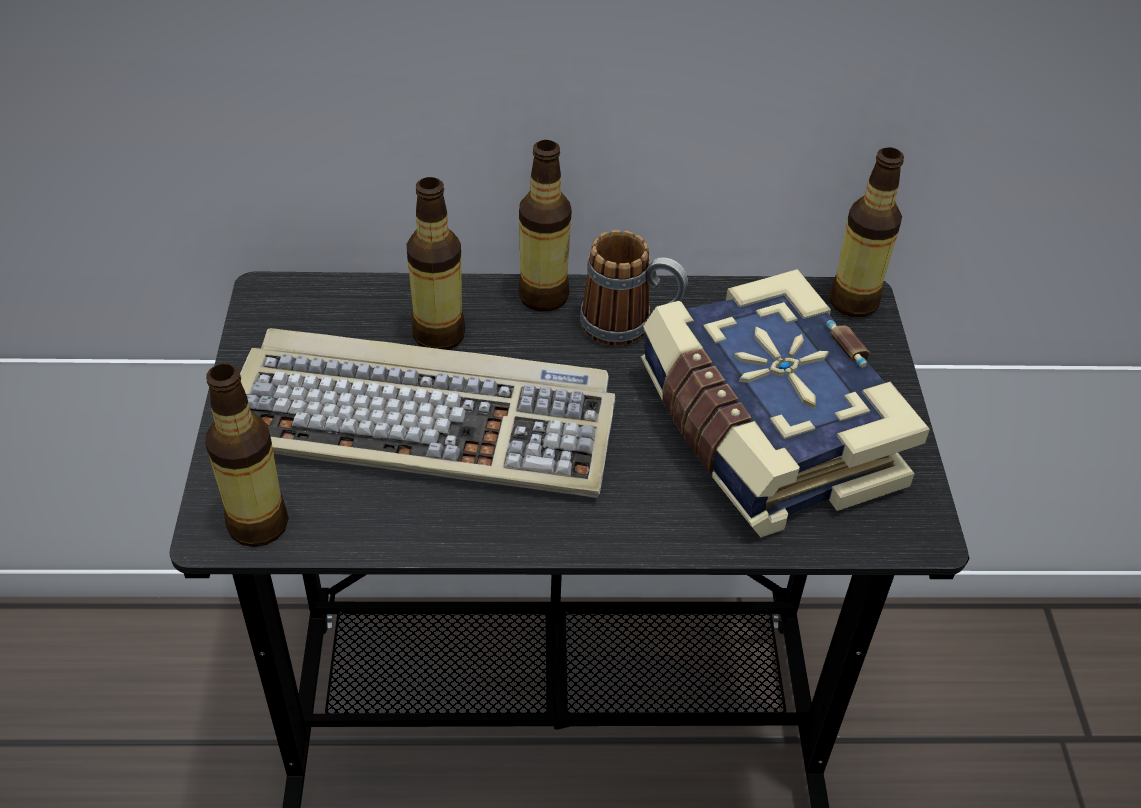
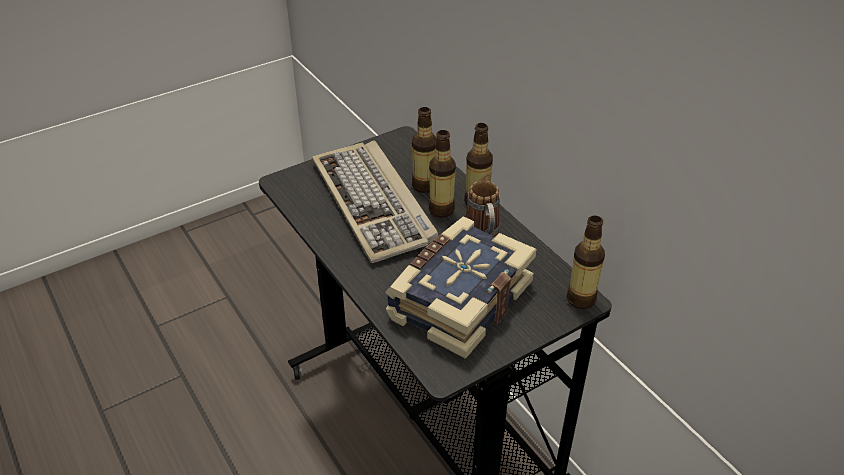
camera: 60 degrees right, 5 degrees down
(258, 525) = (289, 189): bottle -> bottle (441, 210)

